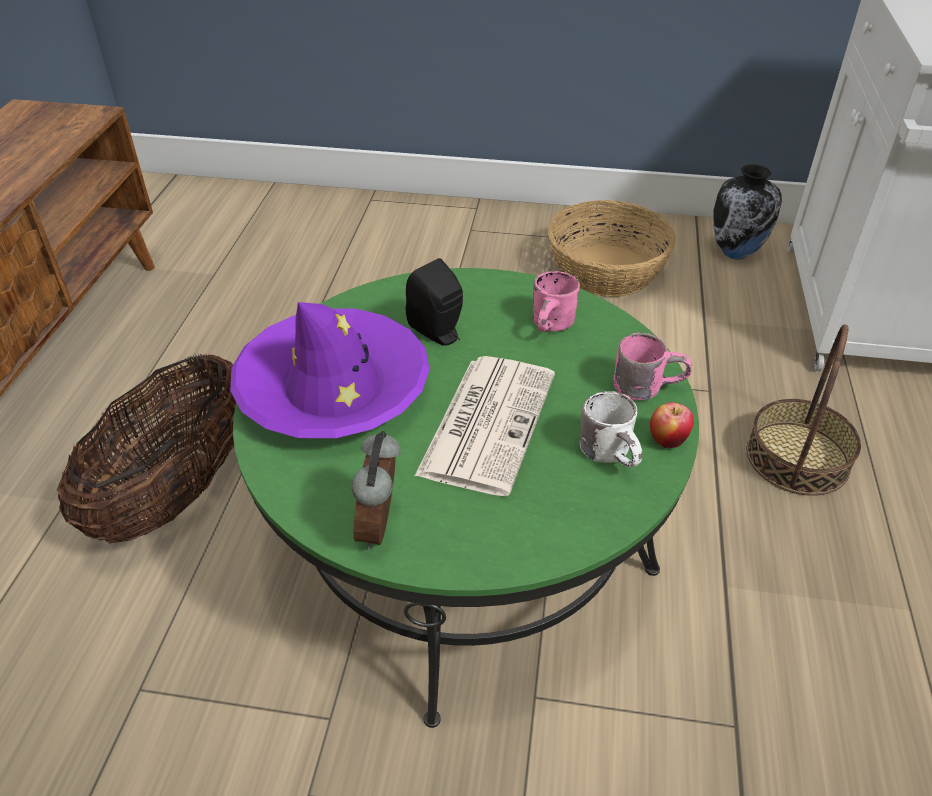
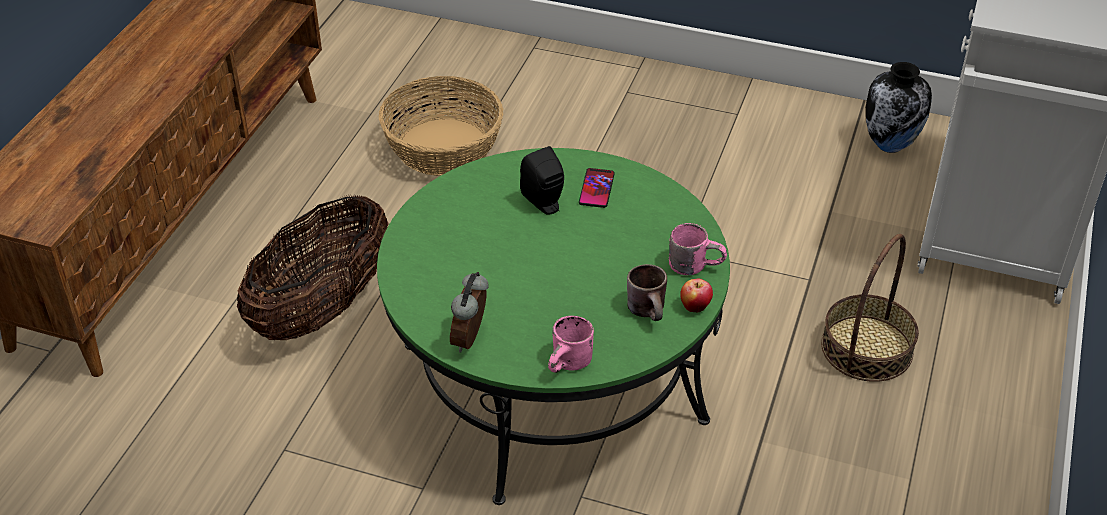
camera: 10 degrees right, 0 degrees up
(333, 389) = (454, 238): purple hat -> none
(487, 422) = (564, 277): newspaper -> none
(497, 309) = (596, 189): none -> phone
(554, 327) = (638, 209): pink mug -> pink mug (571, 365)
(607, 270) = (752, 150): basket -> basket (444, 147)
(613, 453) = (651, 311): white mug -> brown mug

